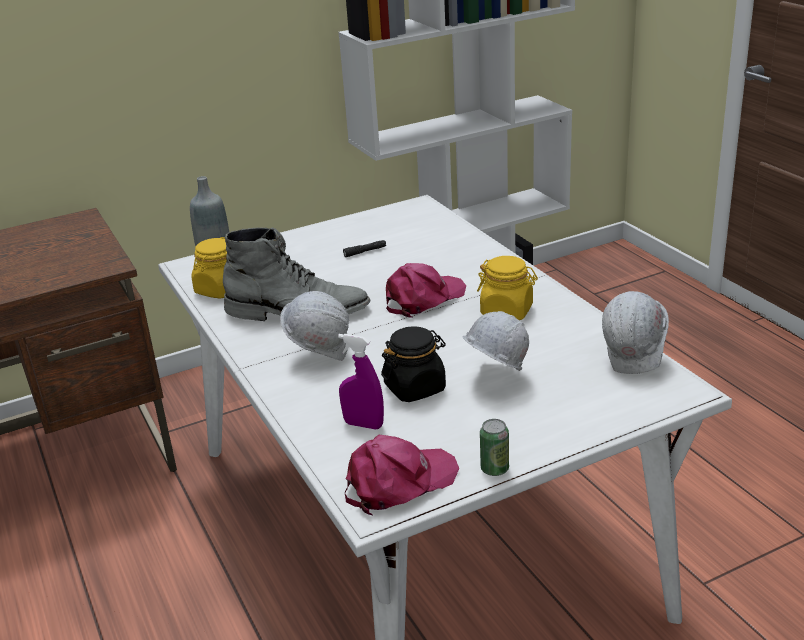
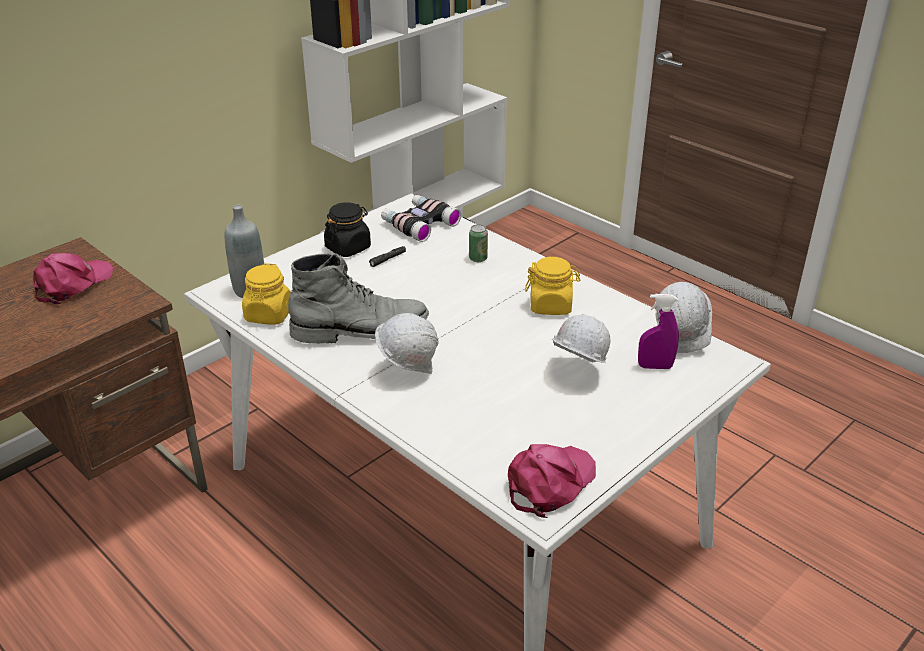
camera: 20 degrees left, 5 degrees up
(363, 424) = (488, 433): purple spray bottle -> purple spray bottle (655, 366)
(415, 388) = (513, 391): black jar -> black jar (348, 248)
(416, 222) = (419, 224): none -> binoculars
(423, 298) = (470, 302): pink cap -> pink cap (72, 284)
(494, 469) = (622, 457): can -> can (478, 258)

